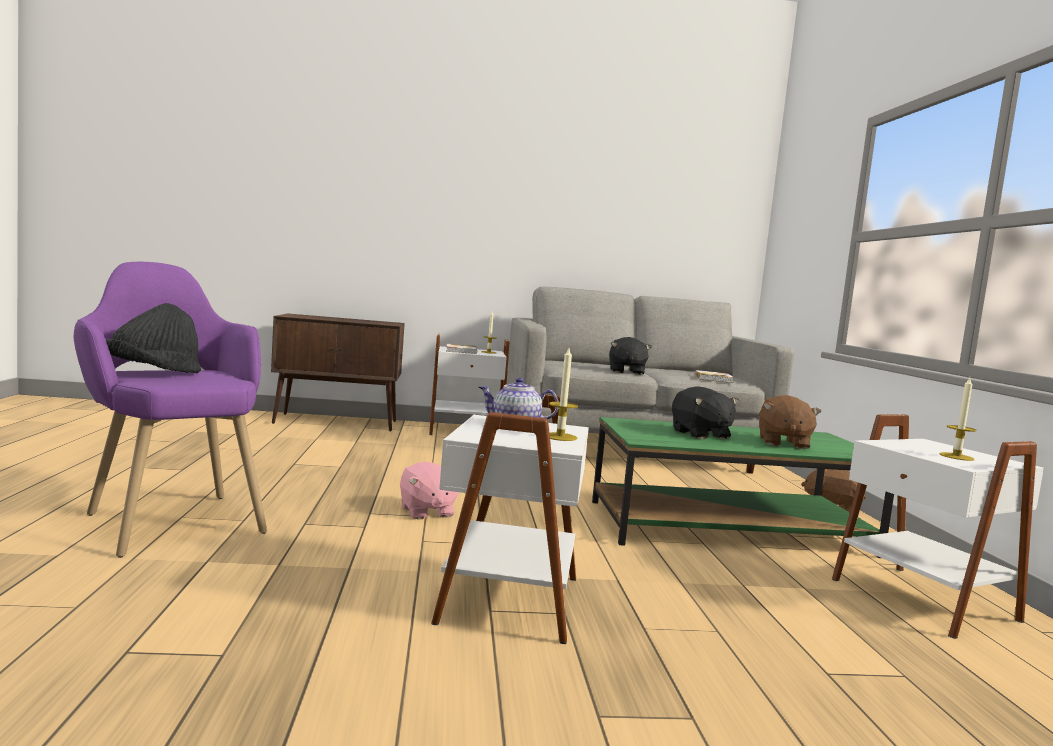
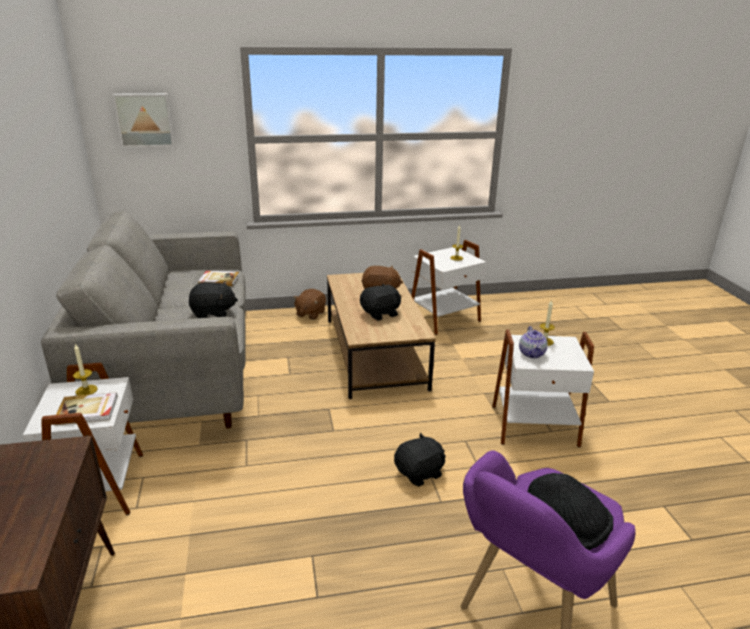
camera: 95 degrees left, 20 degrees up
(426, 512) = (419, 473): pink plush toy -> black plush toy
(727, 527) = (374, 352): green coffee table -> brown coffee table
(796, 220) = (145, 120): none -> picture

